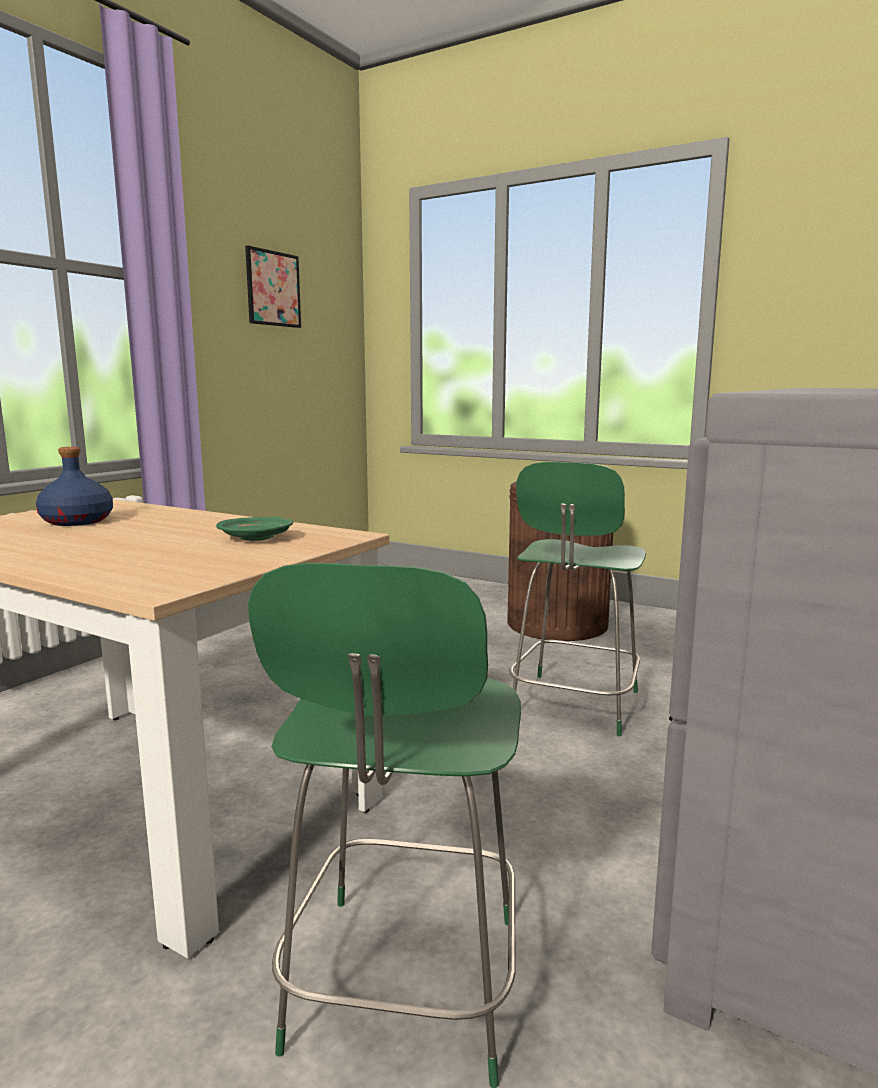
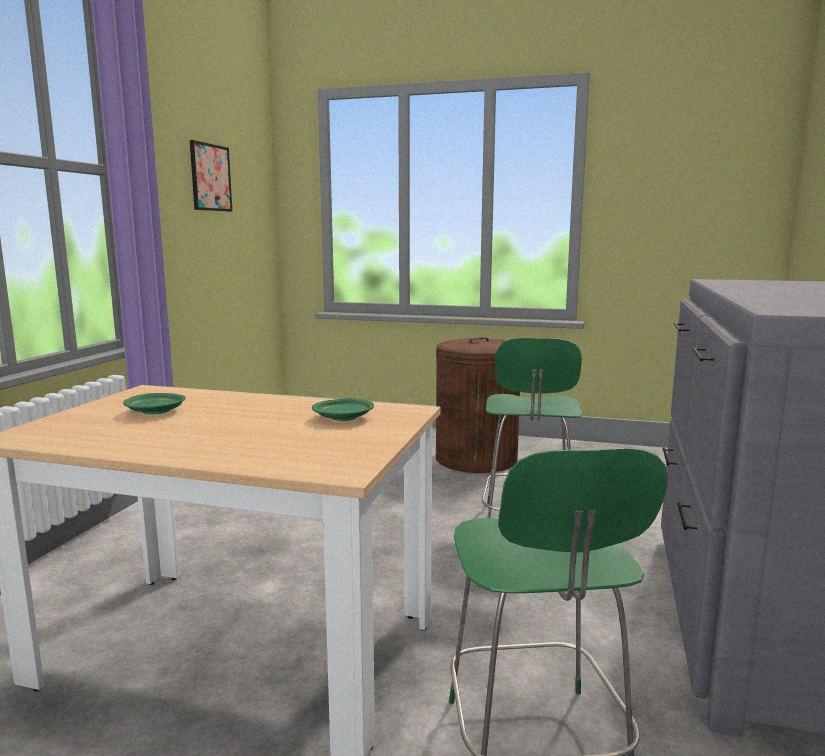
camera: 15 degrees left, 0 degrees up
(76, 521) = (156, 412): blue bottle -> green plate

